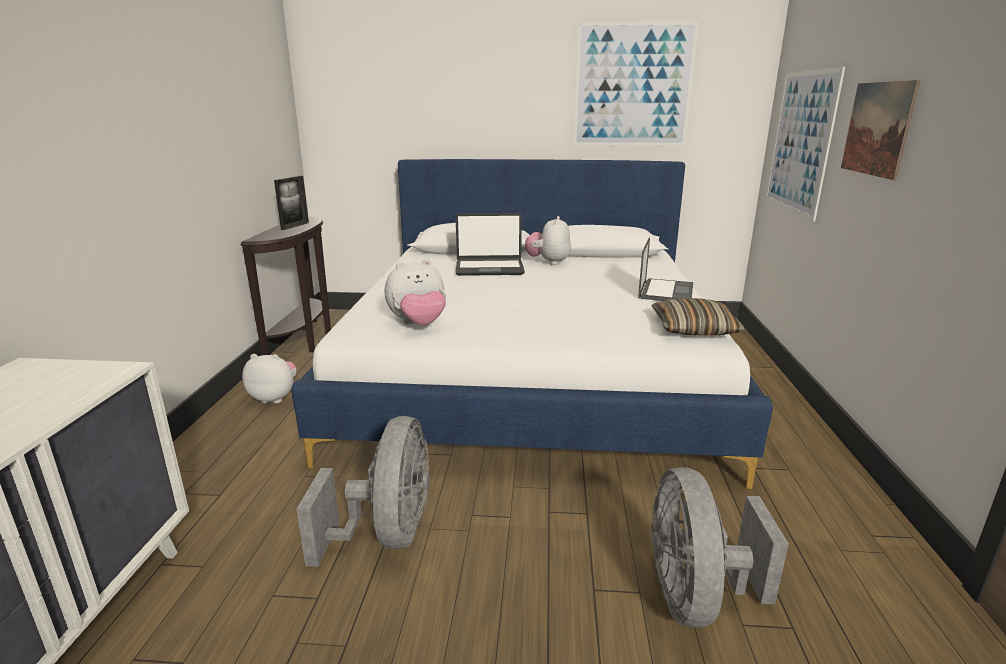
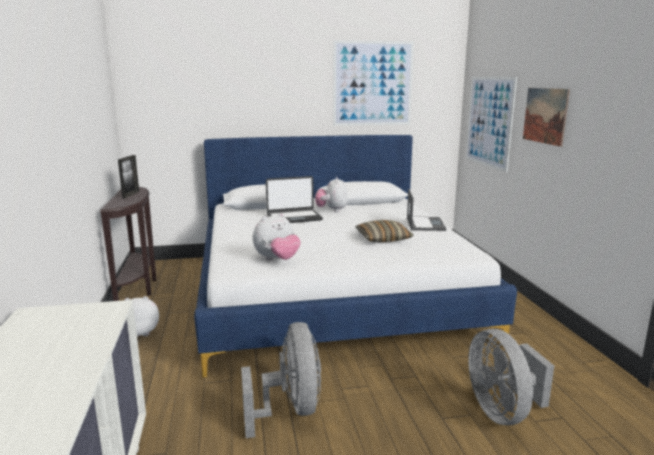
camera: 15 degrees left, 5 degrees down
(694, 329) = (458, 246): pillow -> pillow (383, 238)

